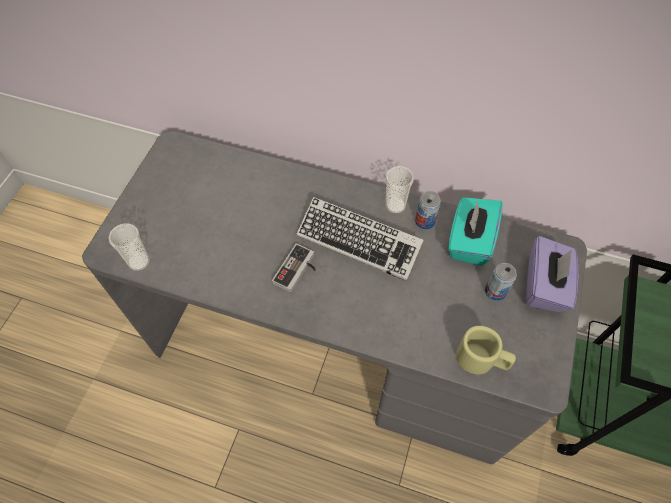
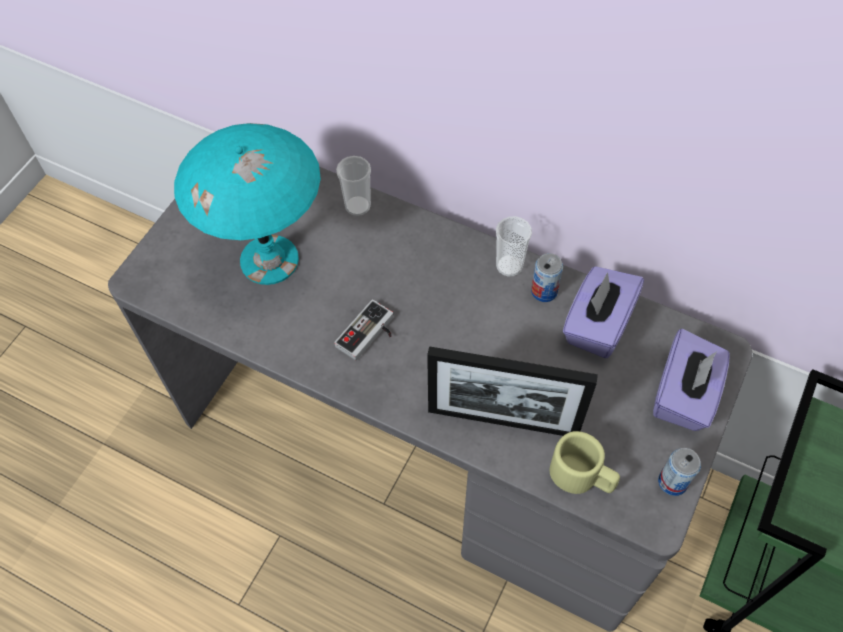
camera: 10 degrees right, 0 degrees up
(139, 261) = (175, 298): cup -> cup (357, 206)
(210, 223) = (269, 261): none -> turquoise table lamp
(359, 241) = (453, 307): keyboard -> none
(413, 324) = (503, 421): none -> picture frame
(469, 241) = (597, 325): turquoise tissue box -> purple tissue box
(495, 291) = (617, 393): can -> can (672, 482)

